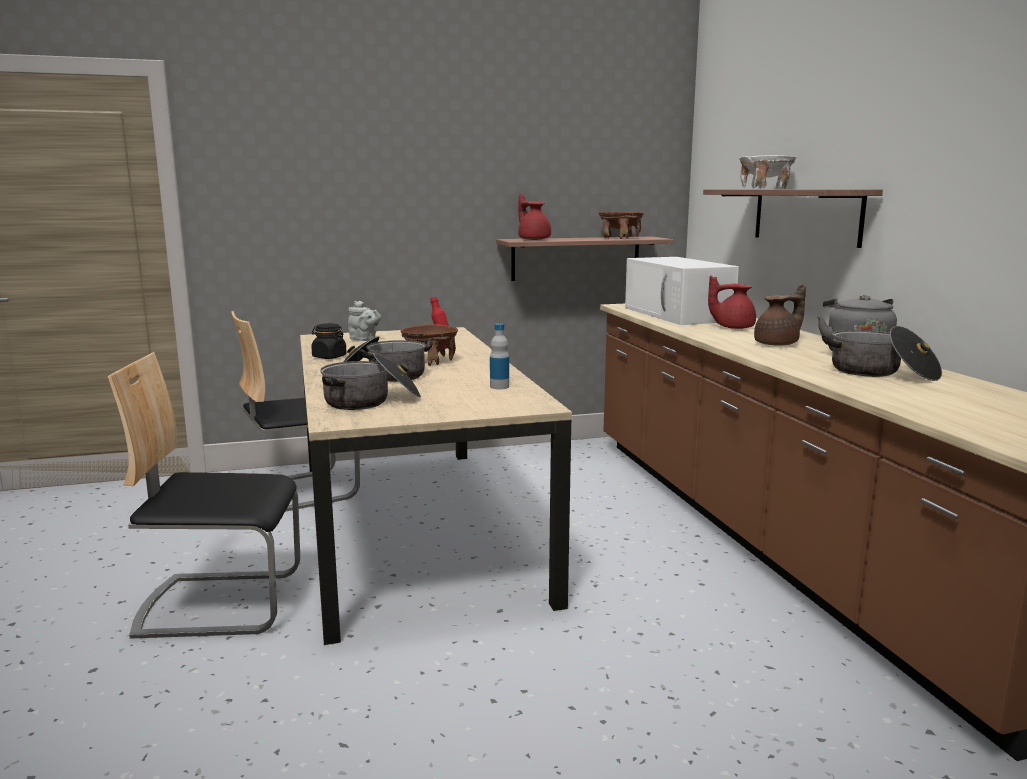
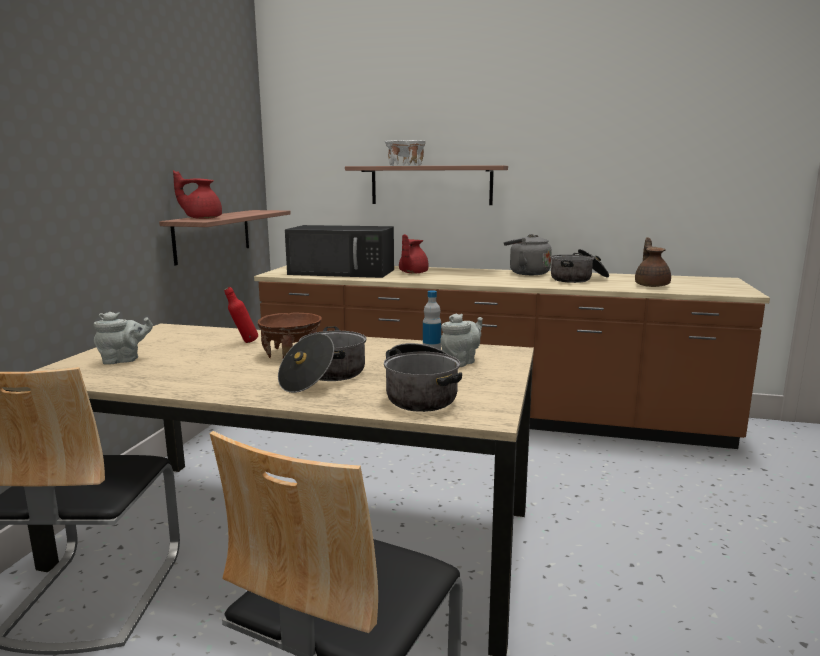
camera: 60 degrees left, 0 degrees up
(329, 357) = (180, 385): black jar -> none
(475, 398) = (461, 362): none -> grey teapot
(620, 238) = (251, 212): brown bowl -> none
(678, 314) = (343, 272): white microwave -> black microwave
(778, 344) = (480, 276): brown teapot -> brown teapot (651, 285)

